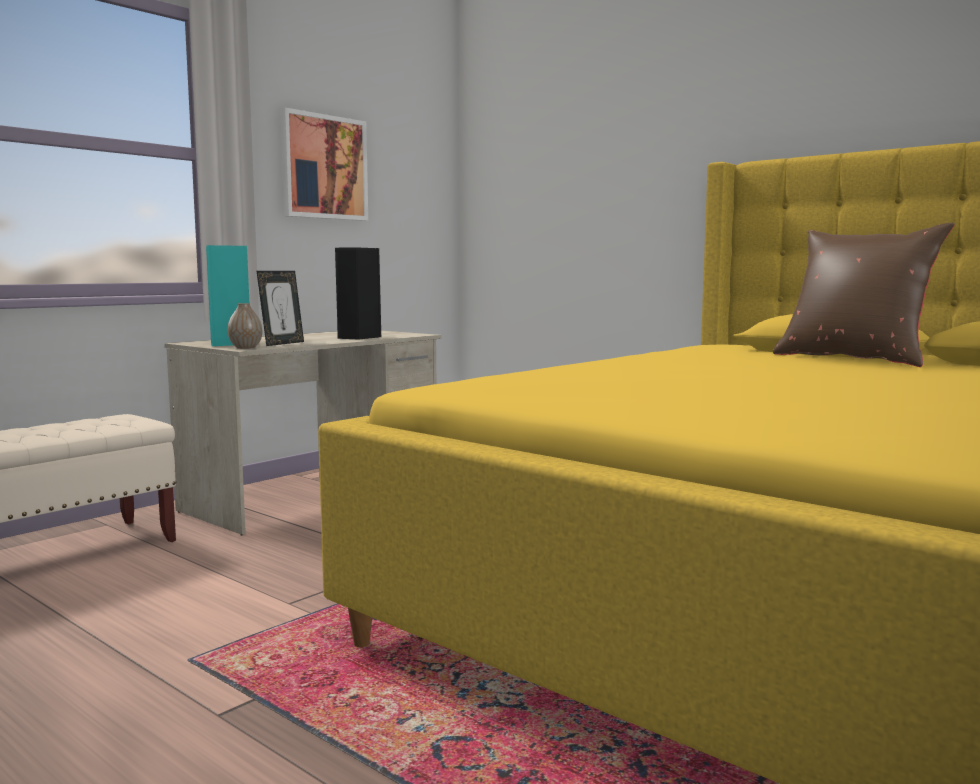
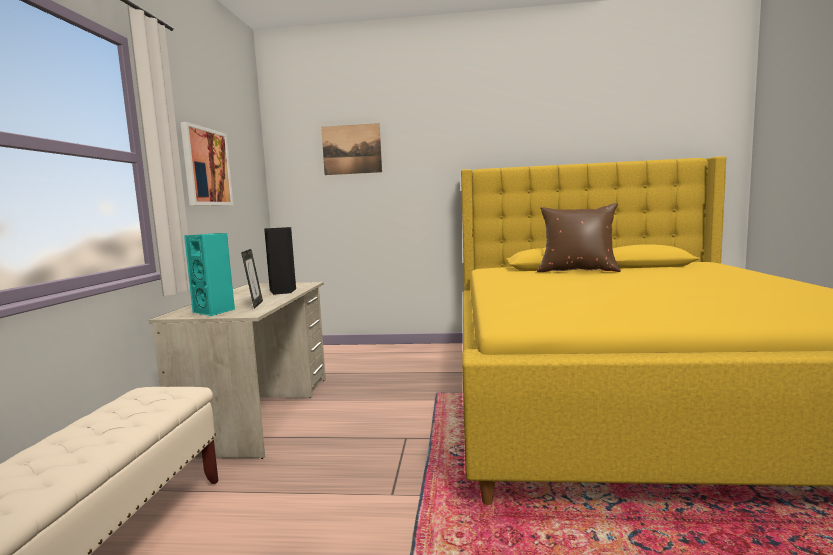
camera: 35 degrees left, 0 degrees up
(245, 348) = (247, 313): vase -> none
(566, 137) = (351, 149): none -> picture

